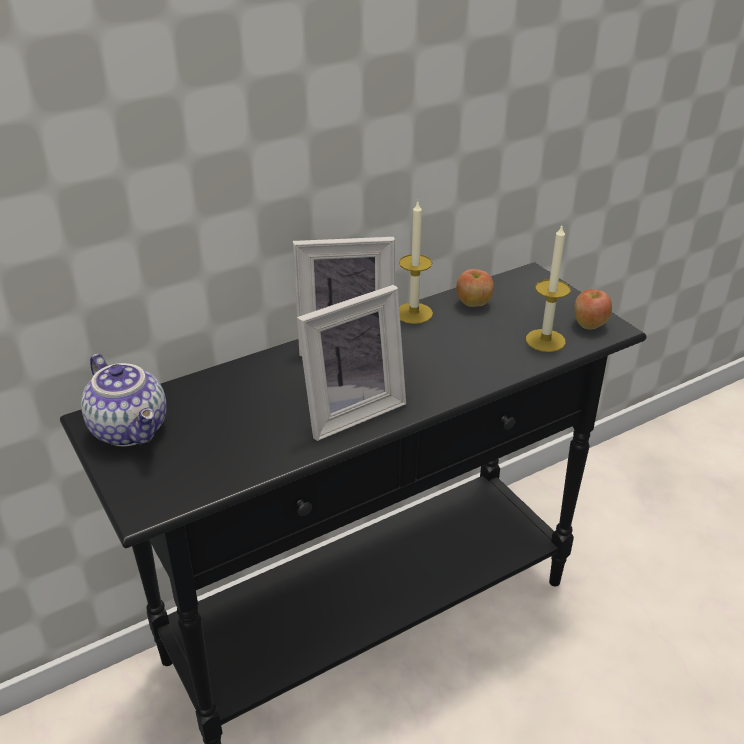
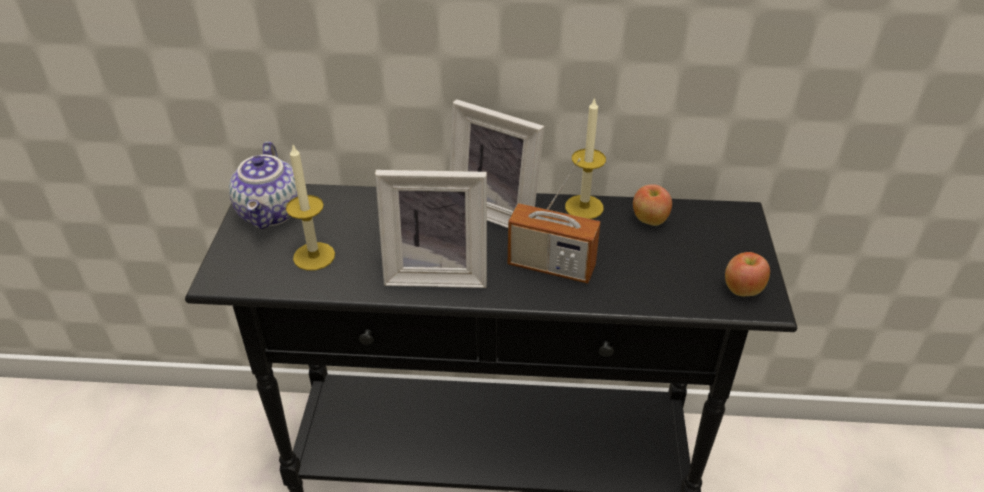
camera: 35 degrees right, 5 degrees up
(438, 366) = (551, 266): none -> radio
(545, 340) = (679, 286): candle -> candle (314, 256)

